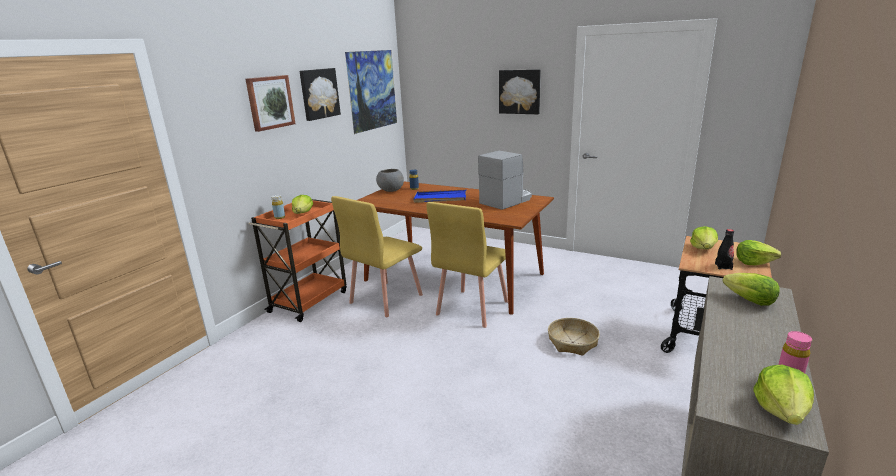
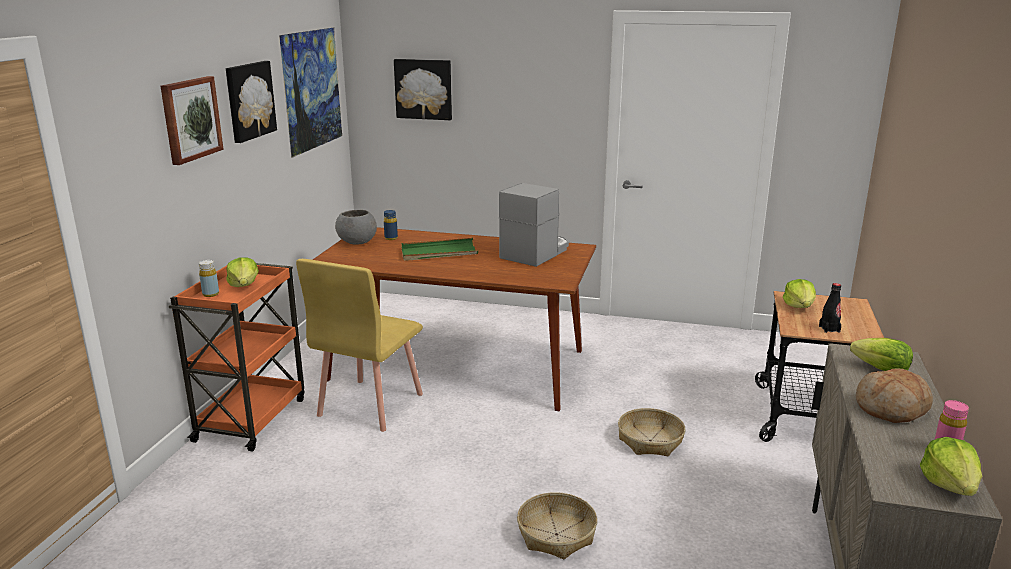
camera: 15 degrees left, 0 degrees up
(440, 198) = (438, 252): blue tray -> green tray
(471, 308) = (501, 407): yellow chair -> none
(476, 404) = (556, 534): none -> basket
(520, 91) = (532, 95): picture -> picture (424, 89)
(747, 334) = (892, 408): none -> bread
(753, 262) = (860, 321): lettuce -> none

